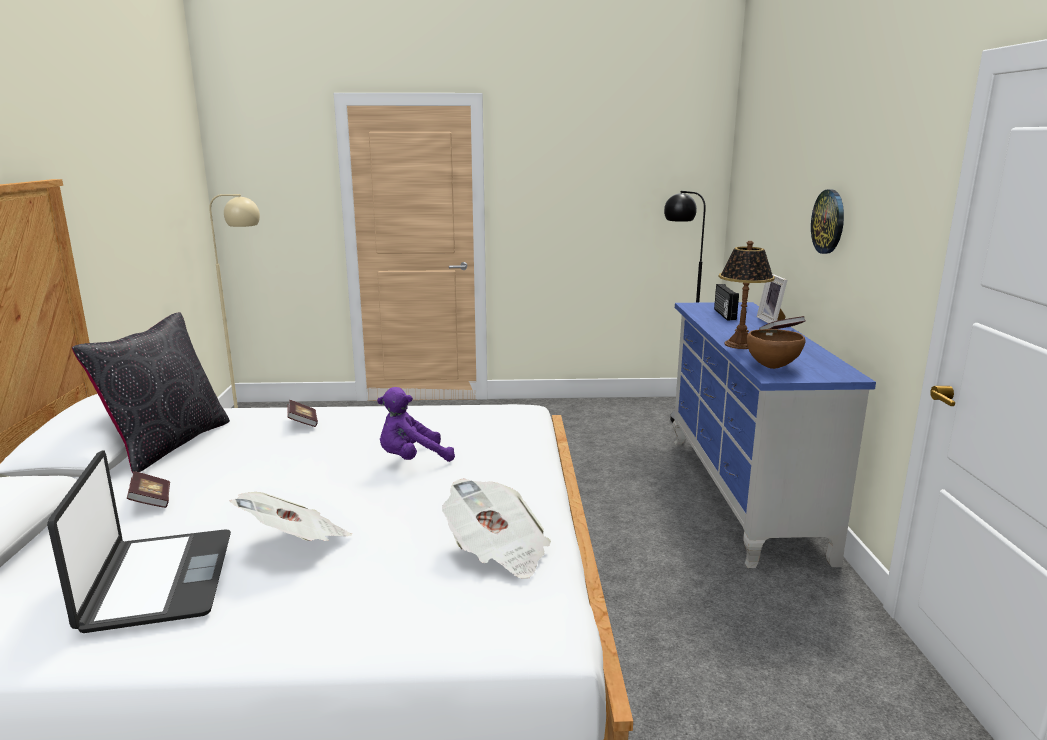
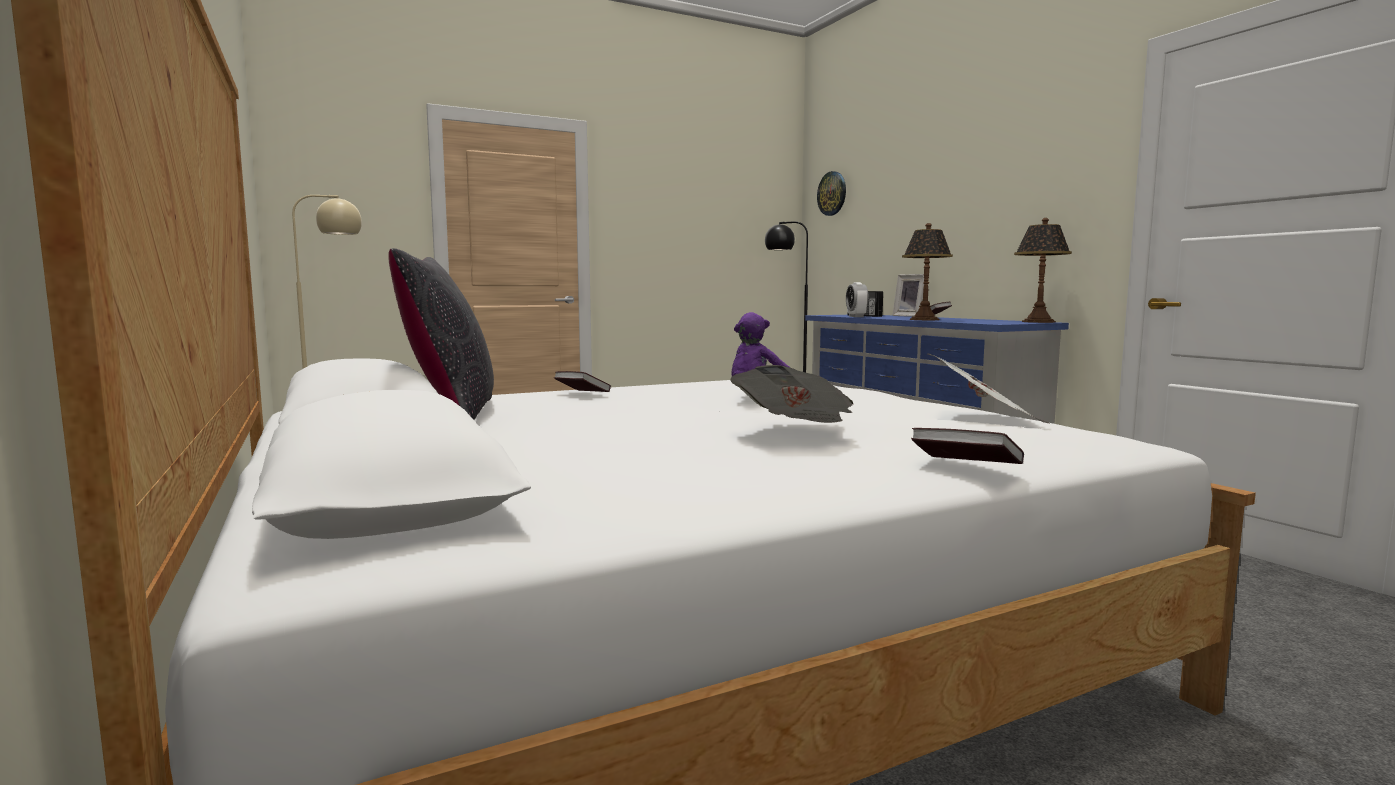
camera: 25 degrees left, 10 degrees down
(151, 501) = (540, 436): book -> book (965, 467)
(157, 581) = (711, 462): laptop -> none
(705, 318) = (856, 316): none -> alarm clock
(772, 367) = (982, 322): brown bowl -> none
(829, 221) = (967, 215): wall clock -> wall clock (832, 193)
(844, 374) = (1038, 322): none -> table lamp

